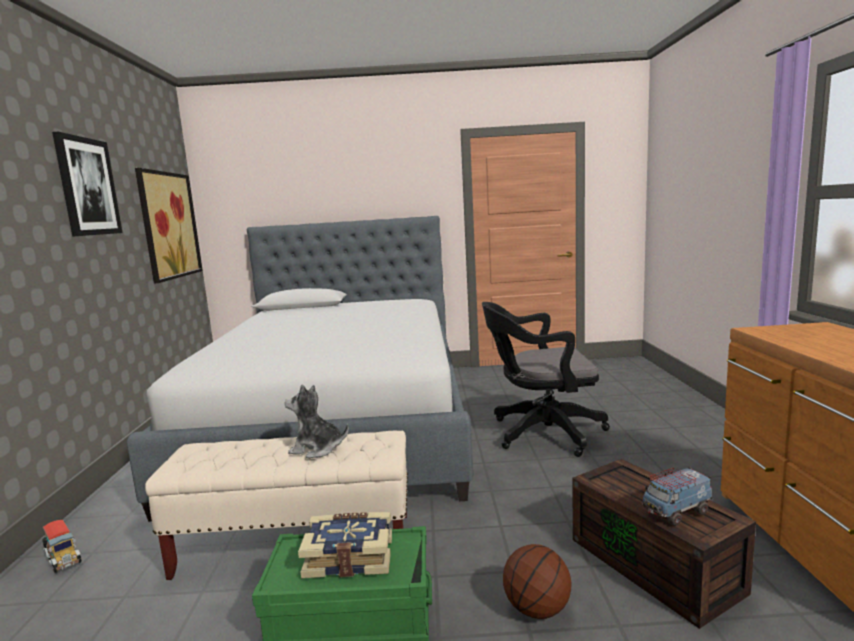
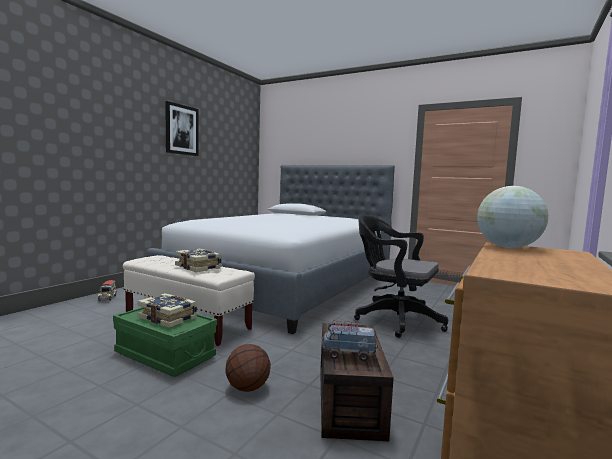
camera: 30 degrees right, 5 degrees down
(169, 225) = (236, 158): picture -> none
(317, 449) = (199, 267): plush toy -> book
(776, 333) = (508, 247): none -> globe

